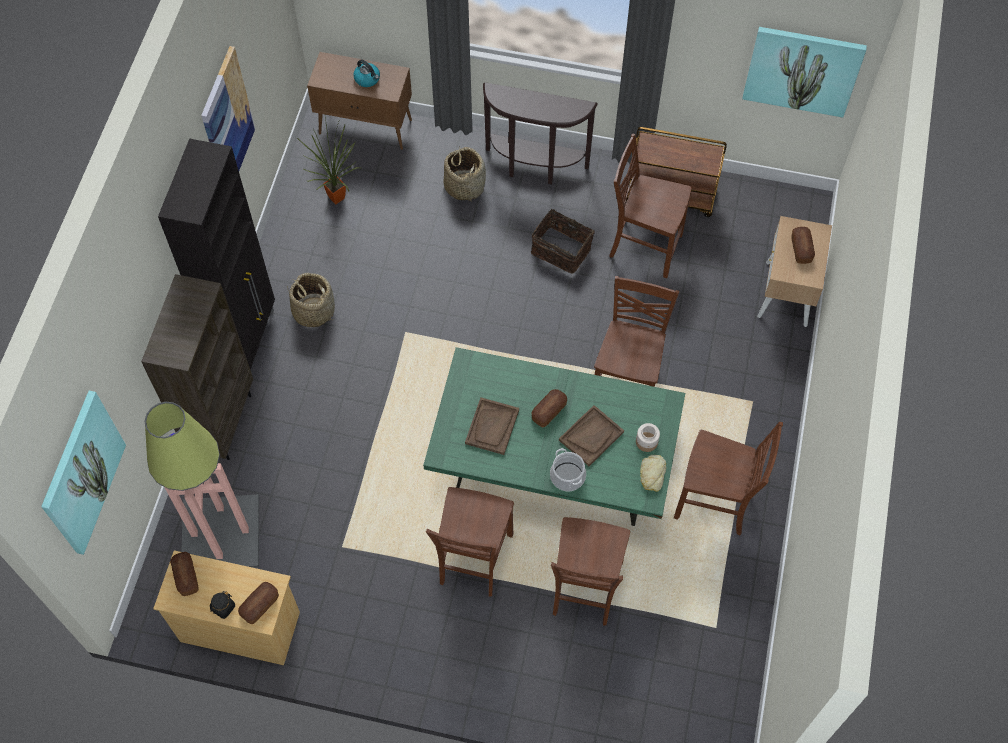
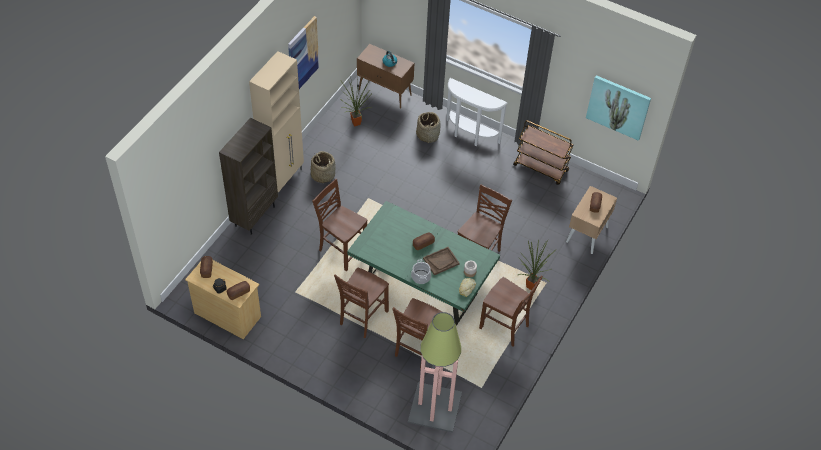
camera: 15 degrees right, 10 degrees down
(81, 473) = (171, 191): picture -> none
(222, 534) = (234, 268): floor lamp -> floor lamp (435, 408)
(248, 338) = (283, 179): black cabinet -> beige cabinet
(492, 427) = (390, 243): brown tray -> none
(534, 168) = (470, 136): brown console table -> white console table
(562, 249) = (469, 180): basket -> none
(644, 246) = (515, 190): brown chair -> brown chair (341, 250)
(728, 414) = (530, 285): none -> potted plant

